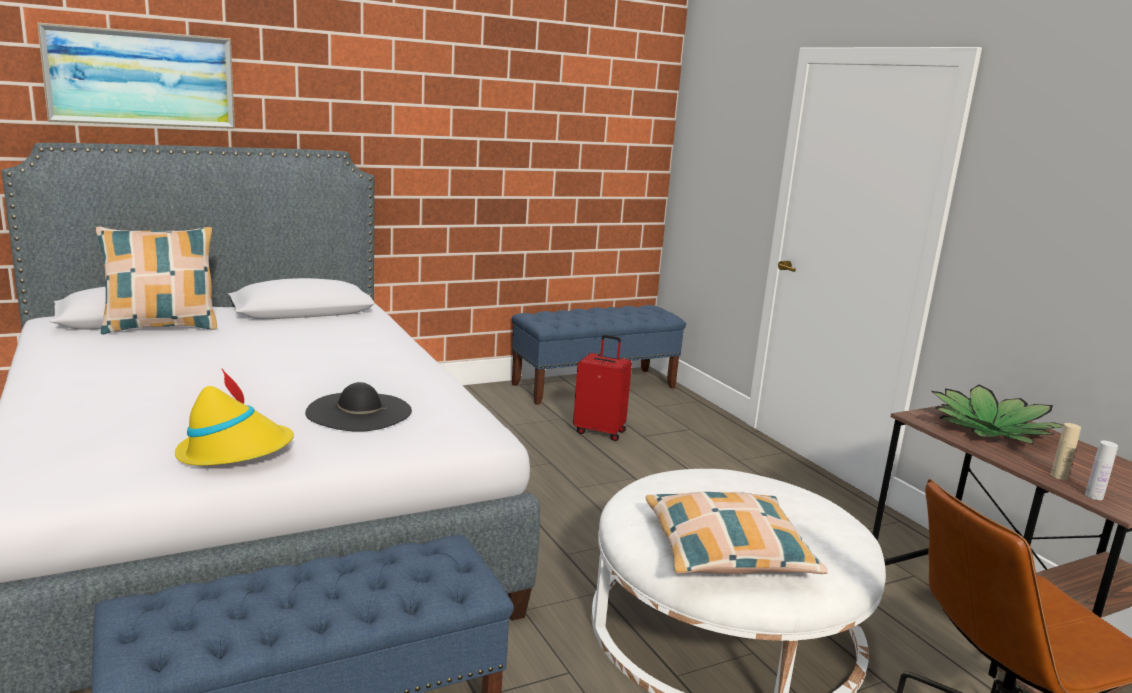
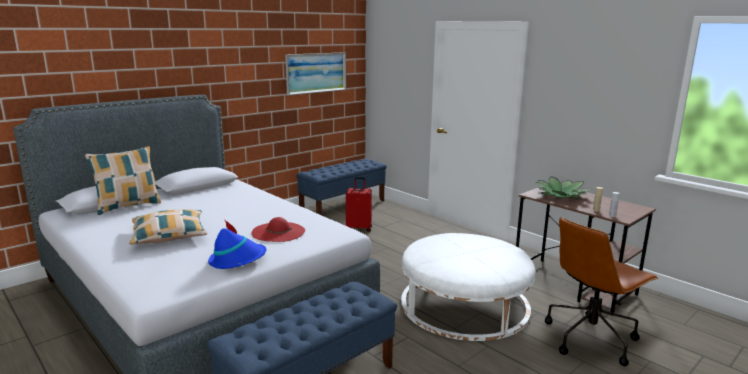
camera: 15 degrees left, 0 degrees up
(141, 78) = (87, 64): picture -> picture (316, 73)
(235, 452) = (237, 260): yellow hat -> blue hat
(359, 411) = (278, 232): black hat -> red hat
(727, 550) = (470, 266): pillow -> pillow (169, 235)

